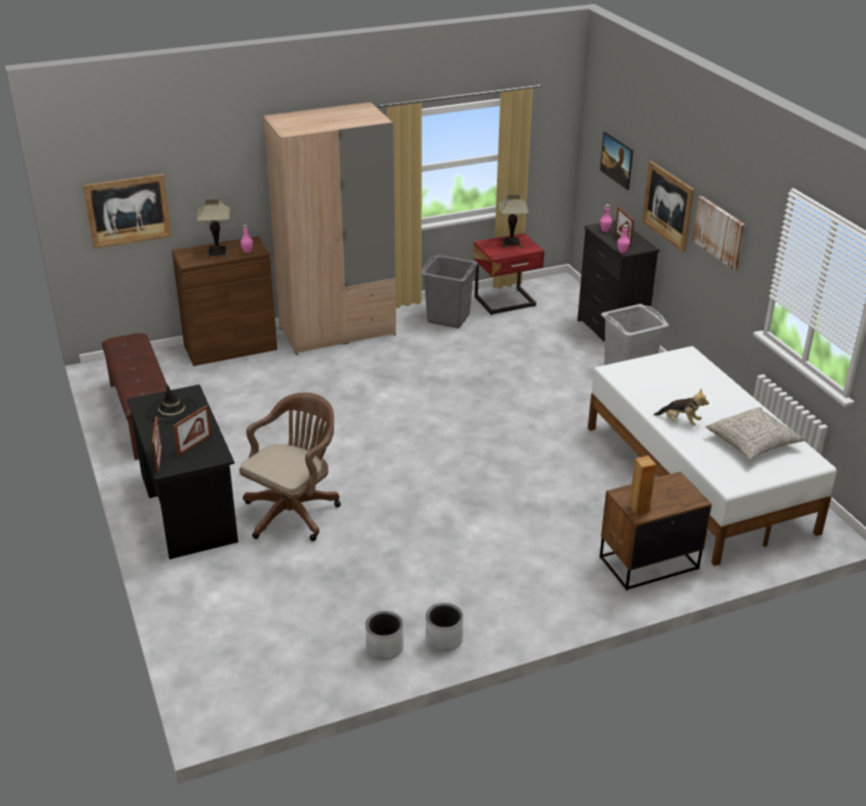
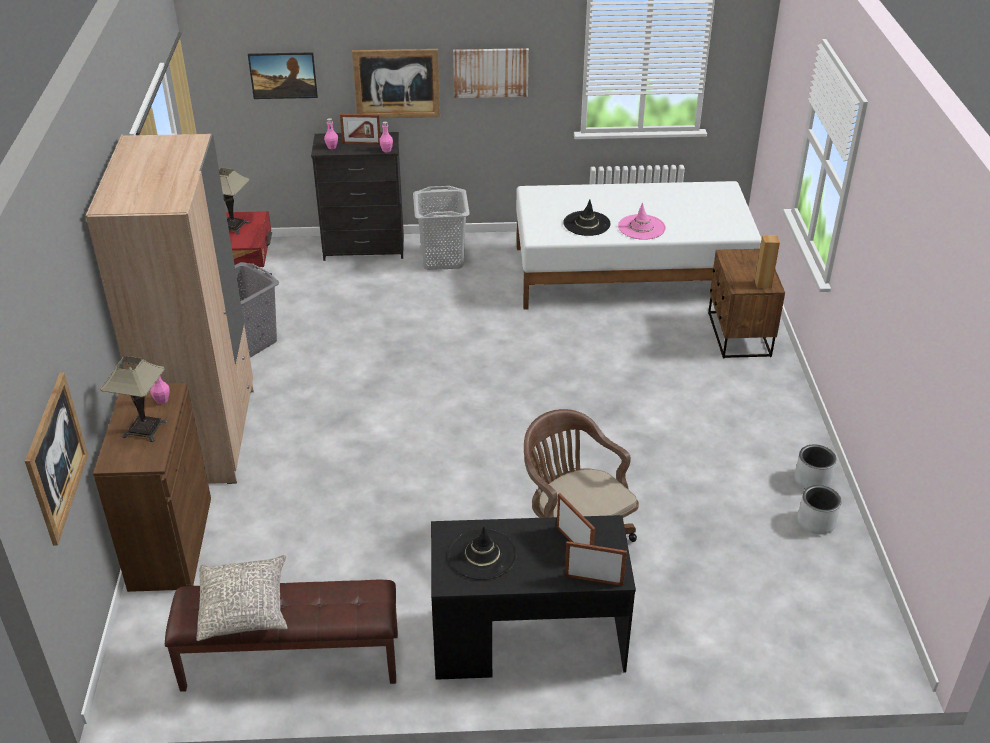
camera: 70 degrees left, 5 degrees up
(658, 391) = (586, 223): none -> black hat
(680, 421) = (641, 227): plush toy -> pink hat
(752, 443) = (689, 204): grey pillow -> grey pillow (244, 607)

